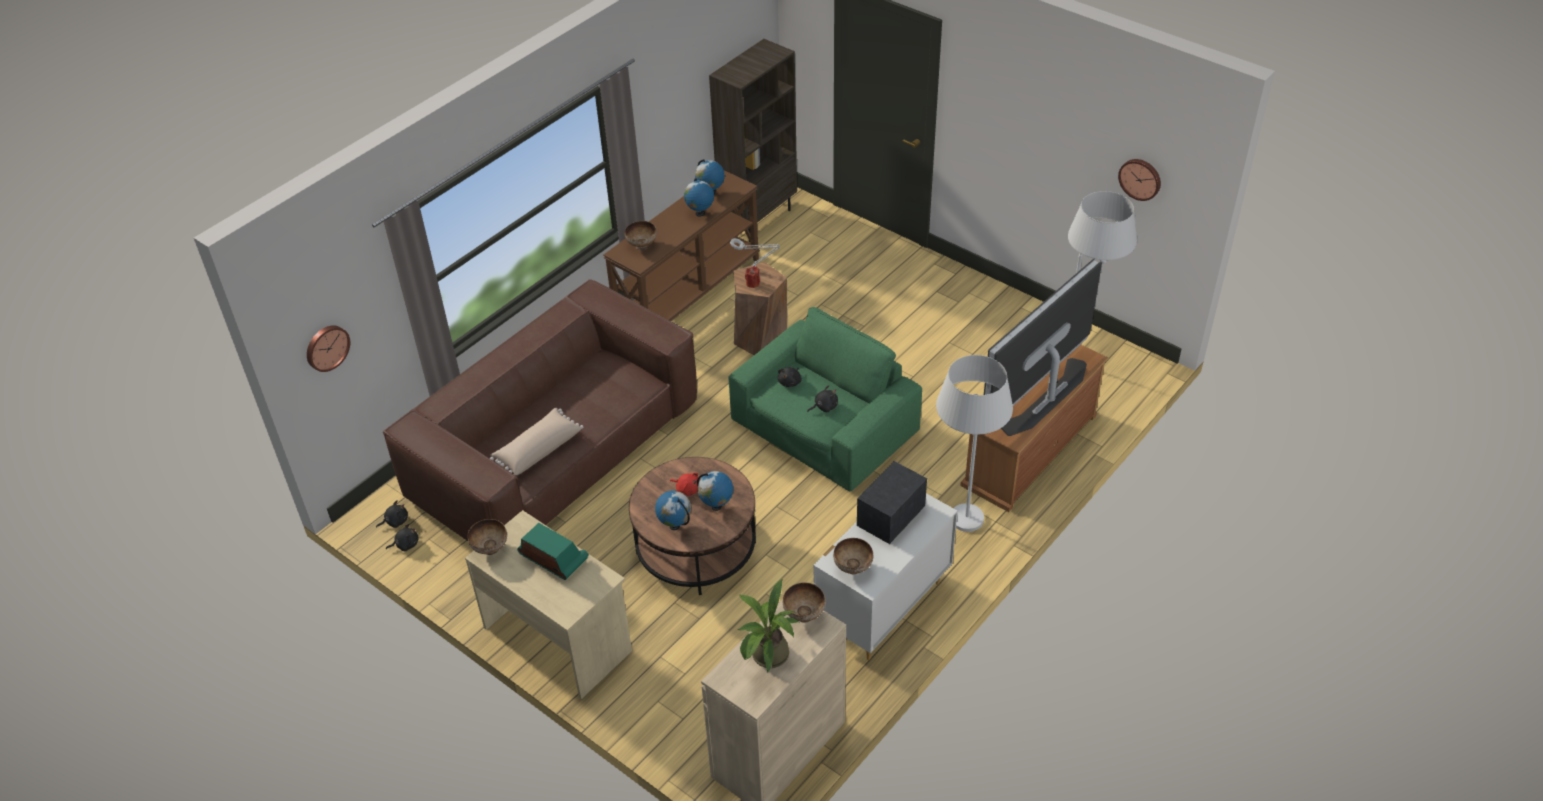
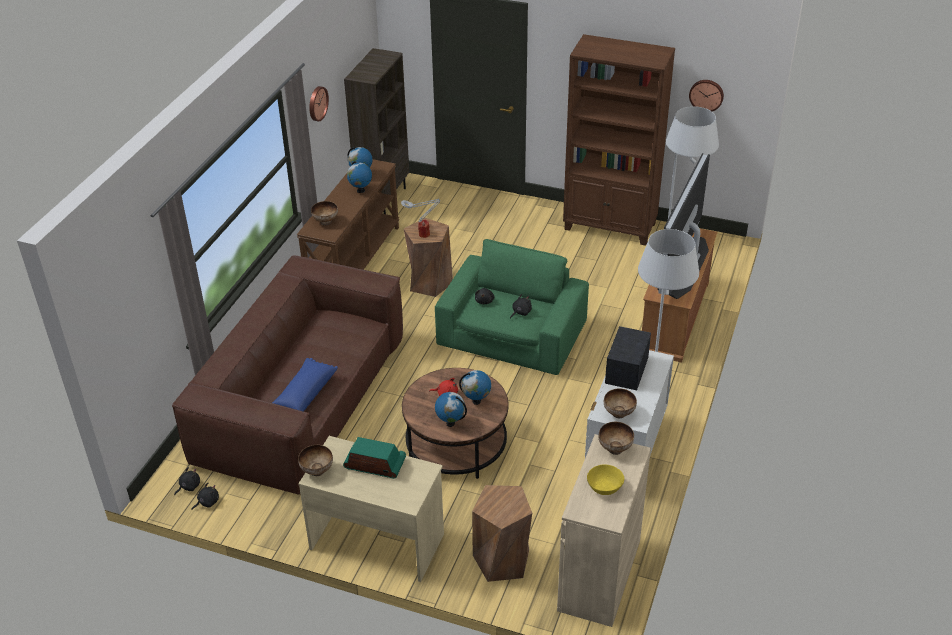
camera: 20 degrees left, 5 degrees down
(326, 347) = (120, 334): wall clock -> wall clock (317, 103)
(537, 449) = (304, 394): beige pillow -> blue pillow
(680, 699) = (502, 560): none -> brown stool
(767, 658) = (604, 487): potted plant -> yellow bowl
(1011, 313) = (610, 227): none -> brown bookcase

